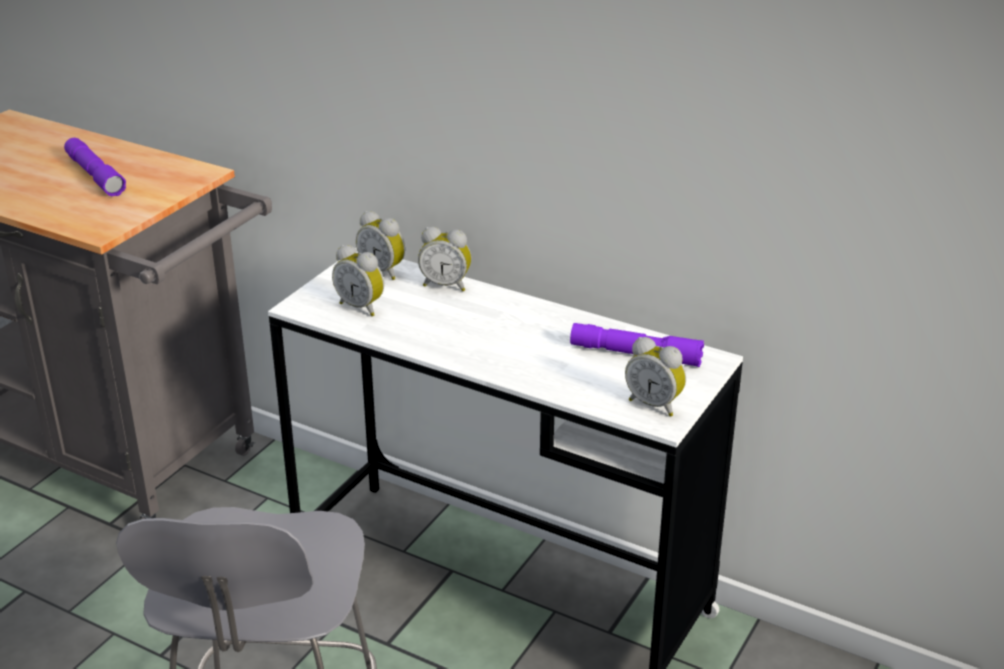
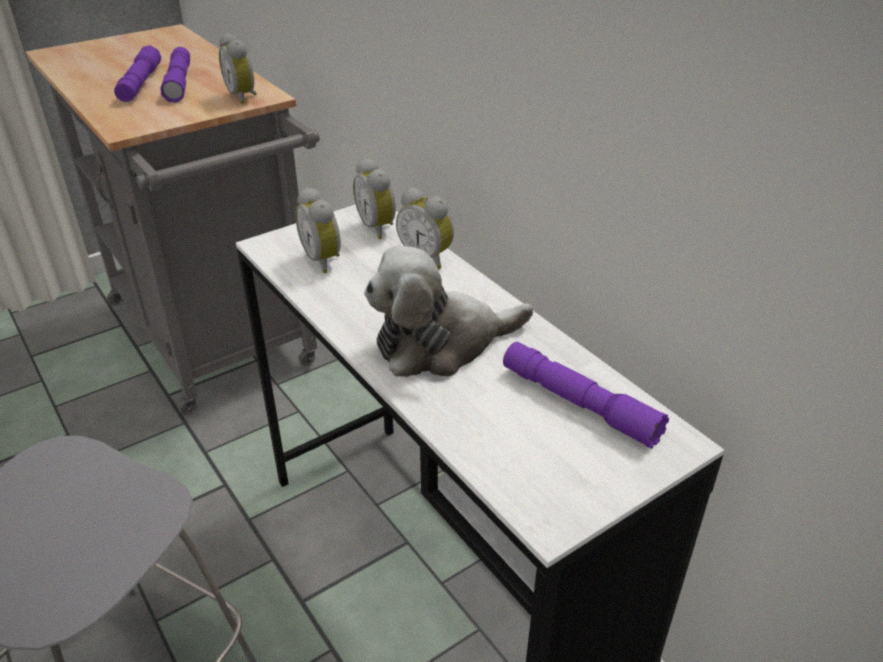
camera: 25 degrees right, 5 degrees up
(54, 184) = (140, 84): none -> purple flashlight
(510, 342) = (441, 344): none -> plush toy
(655, 404) = (556, 487): alarm clock -> alarm clock (243, 97)

